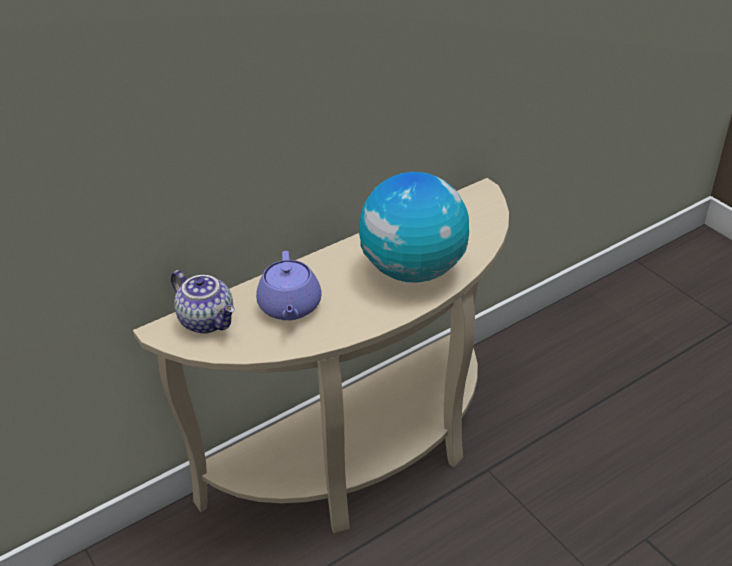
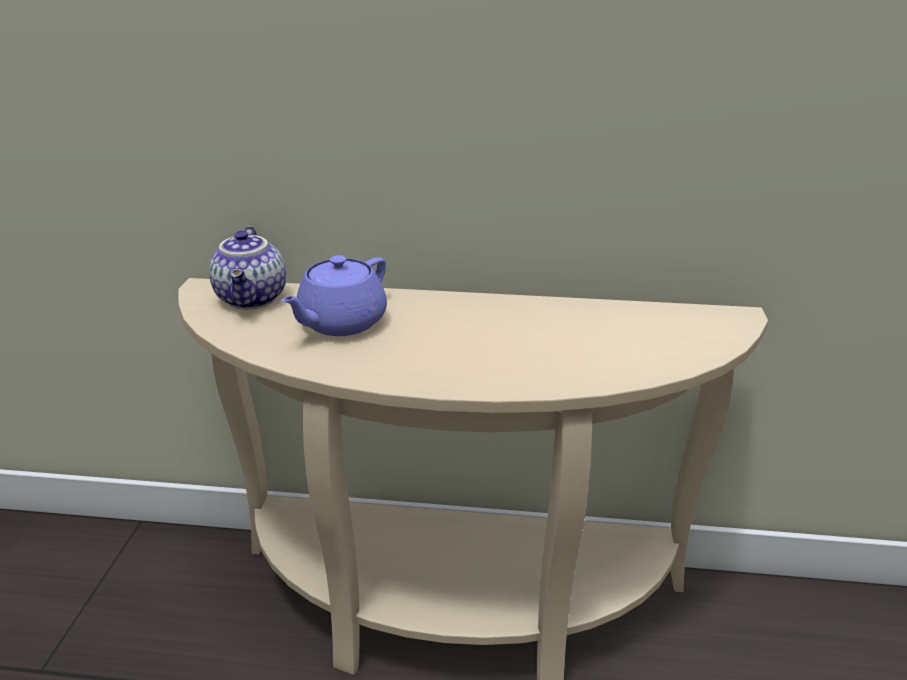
camera: 40 degrees right, 10 degrees down
(414, 270) = (526, 352): globe -> none

